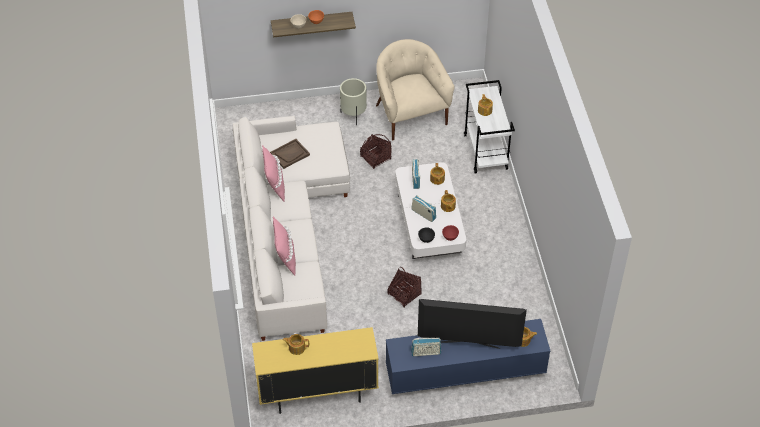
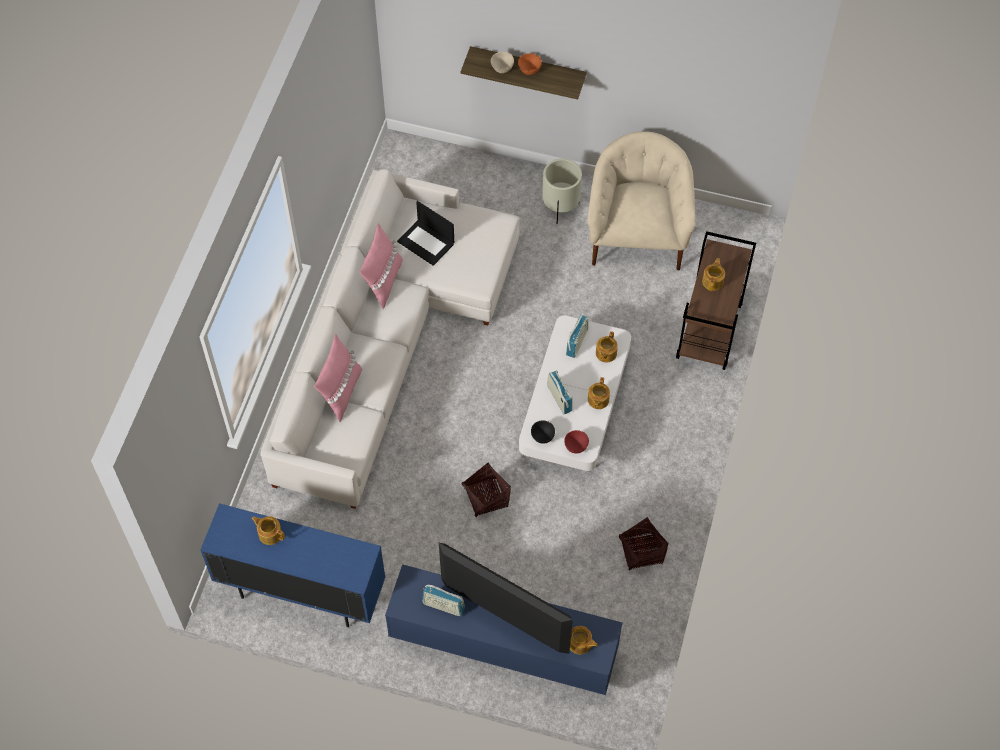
camera: 25 degrees right, 10 degrees up
(290, 154) = (427, 242): brown tray -> laptop
(317, 394) = (301, 592): yellow cabinet -> blue cabinet
(376, 158) = (556, 283): basket -> basket (641, 552)
(486, 152) = (709, 332): white cart -> brown cart

